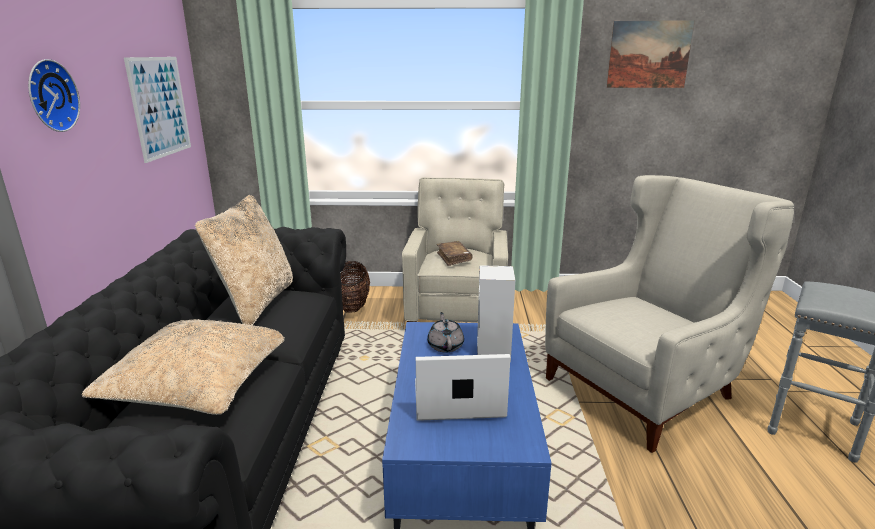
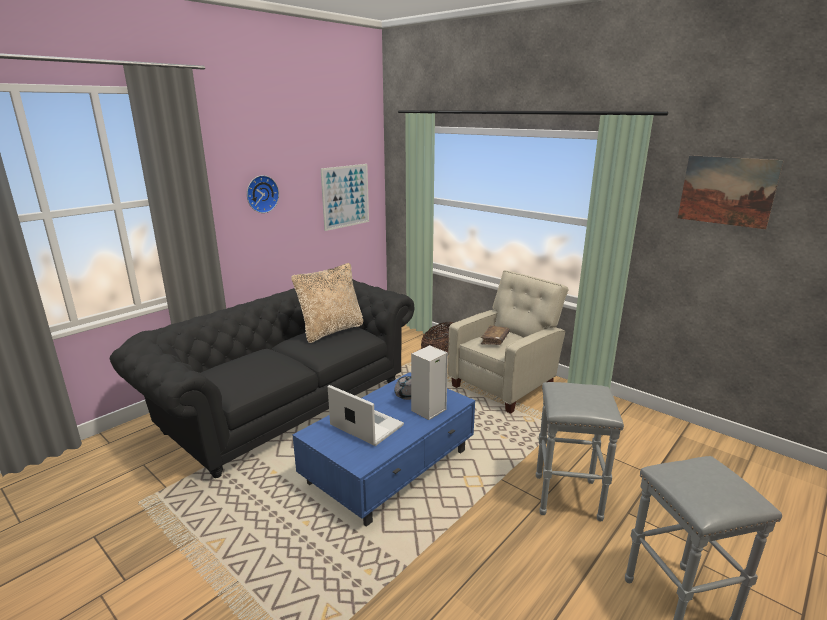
camera: 40 degrees right, 0 degrees up
(198, 381) = (258, 361): beige pillow -> none
(646, 388) = (569, 498): beige armchair -> grey stool

